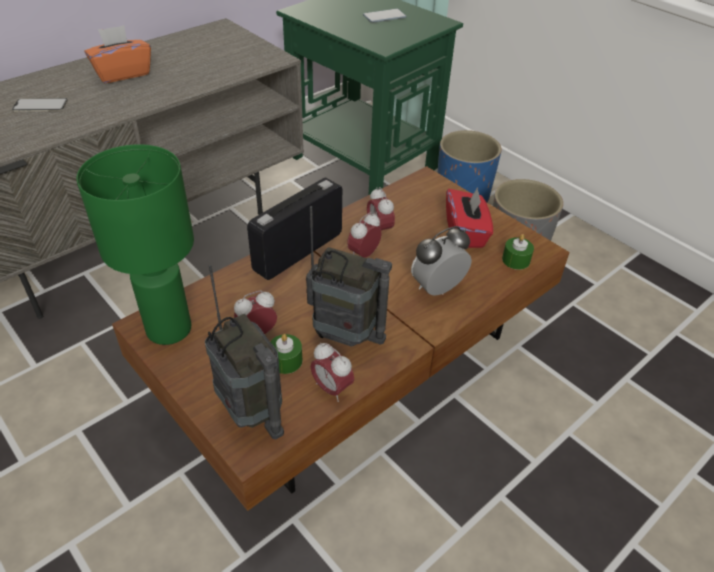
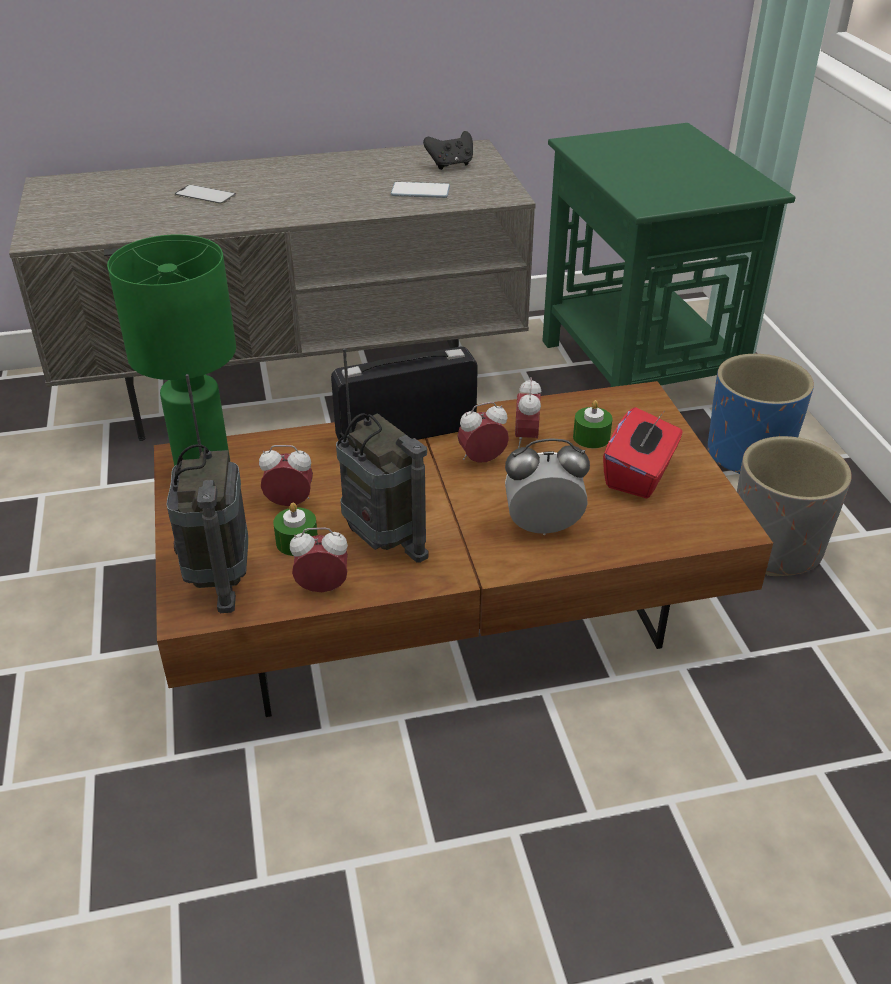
camera: 30 degrees right, 5 degrees down
(122, 74) = (315, 179): orange tissue box -> none
(216, 42) = (450, 165): none -> black game controller
(332, 388) = (323, 588): alarm clock -> alarm clock turned 105 degrees clockwise
(384, 17) = (685, 169): phone -> phone (420, 191)
(516, 260) = (682, 528): green candle -> green candle (591, 437)

